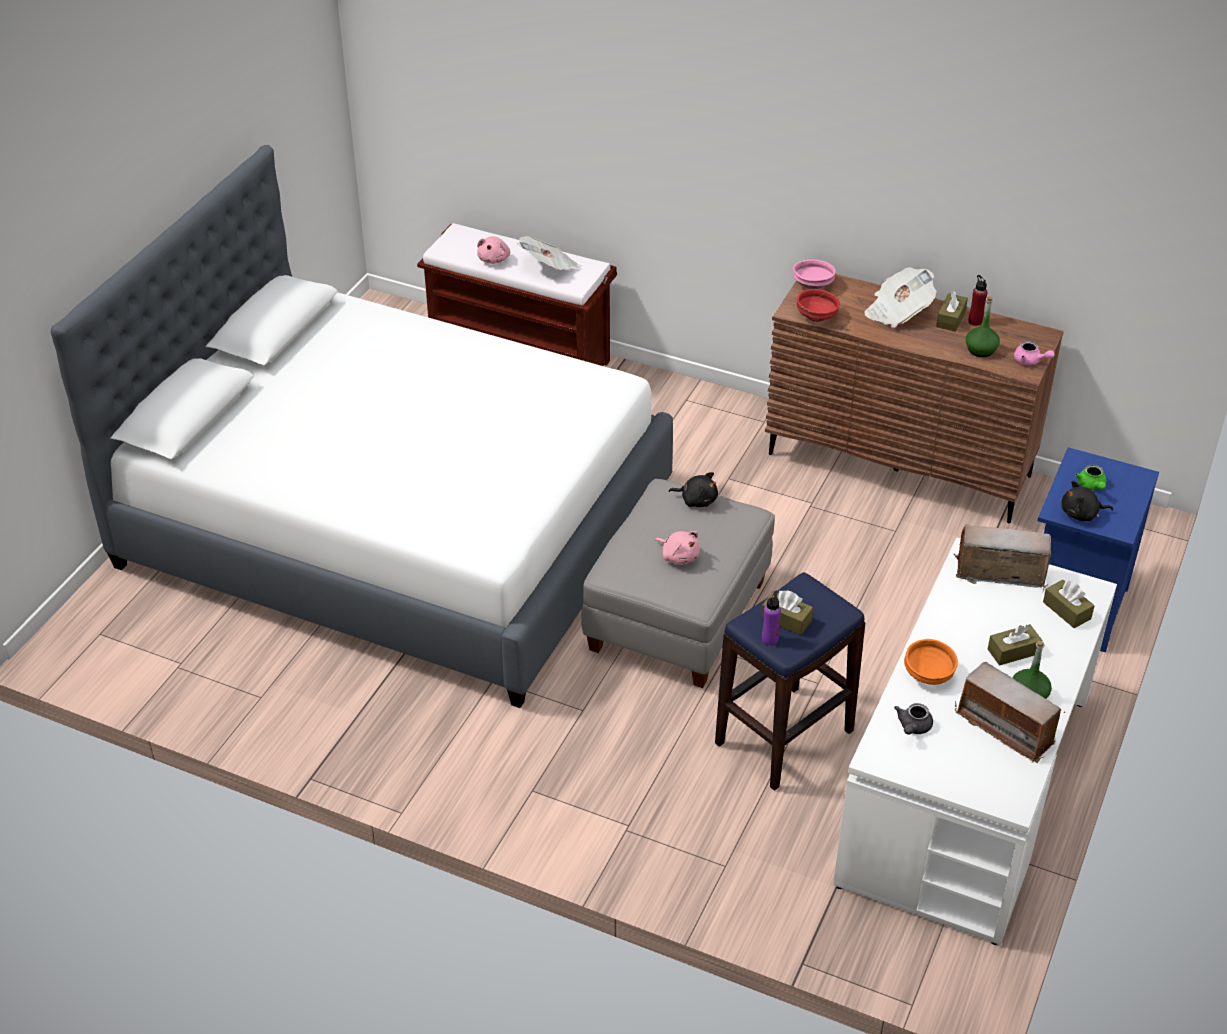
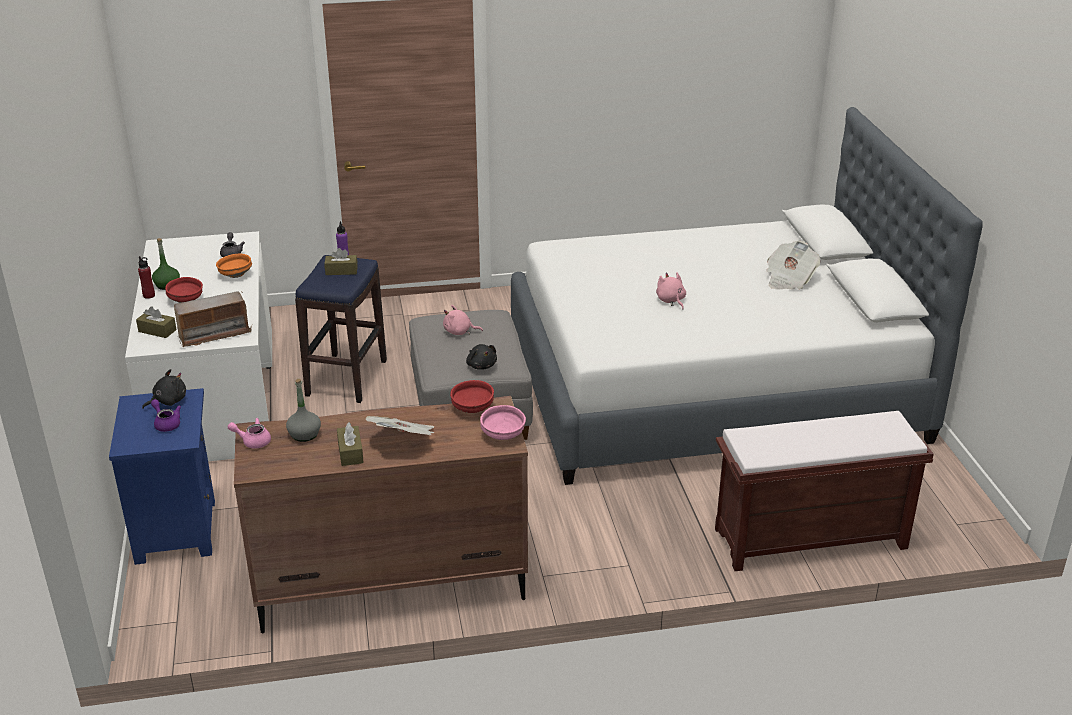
camera: 145 degrees right, 10 degrees down
(494, 259) = (838, 428): pink plush toy -> pink plush toy (671, 300)
(549, 268) = (784, 440): newspaper -> newspaper (789, 279)
(697, 500) = (481, 365): black plush toy -> black plush toy turned 105 degrees counterclockwise
(975, 321) = (326, 459): red bottle -> red bottle (149, 295)
(981, 350) = (304, 434): green bottle -> grey bottle
(1005, 728) = (175, 268): radio -> none
(1013, 651) = (186, 300): brown tissue box -> red bowl
(1091, 486) = (166, 423): green teapot -> purple teapot

